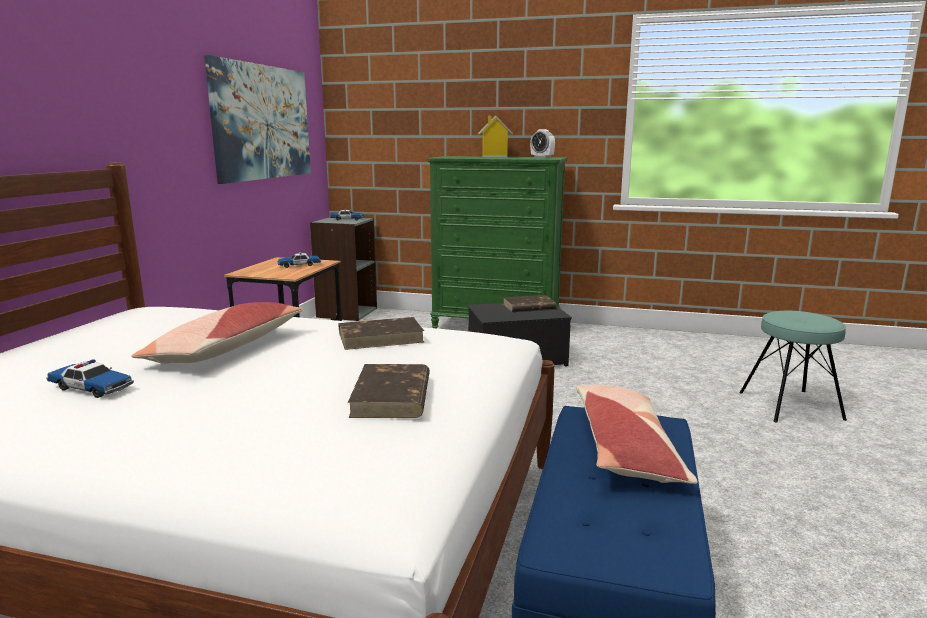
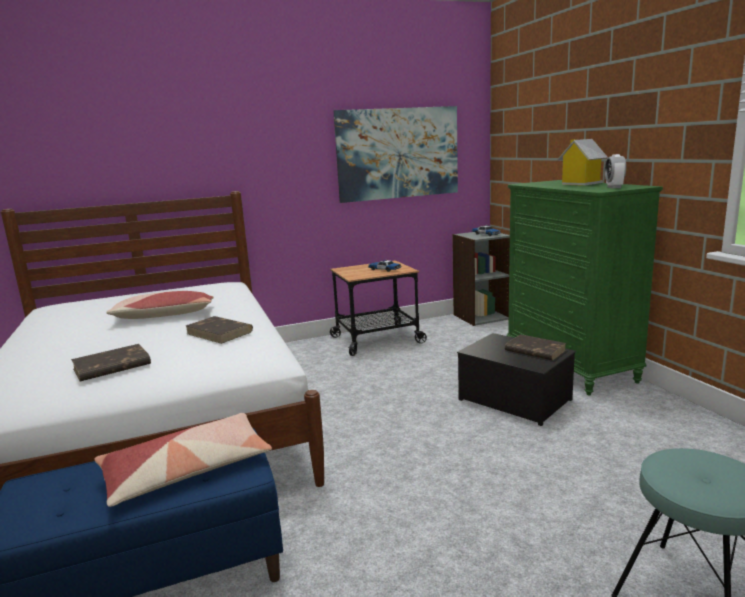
camera: 55 degrees right, 0 degrees up
(91, 388) = (88, 319): toy car -> none

